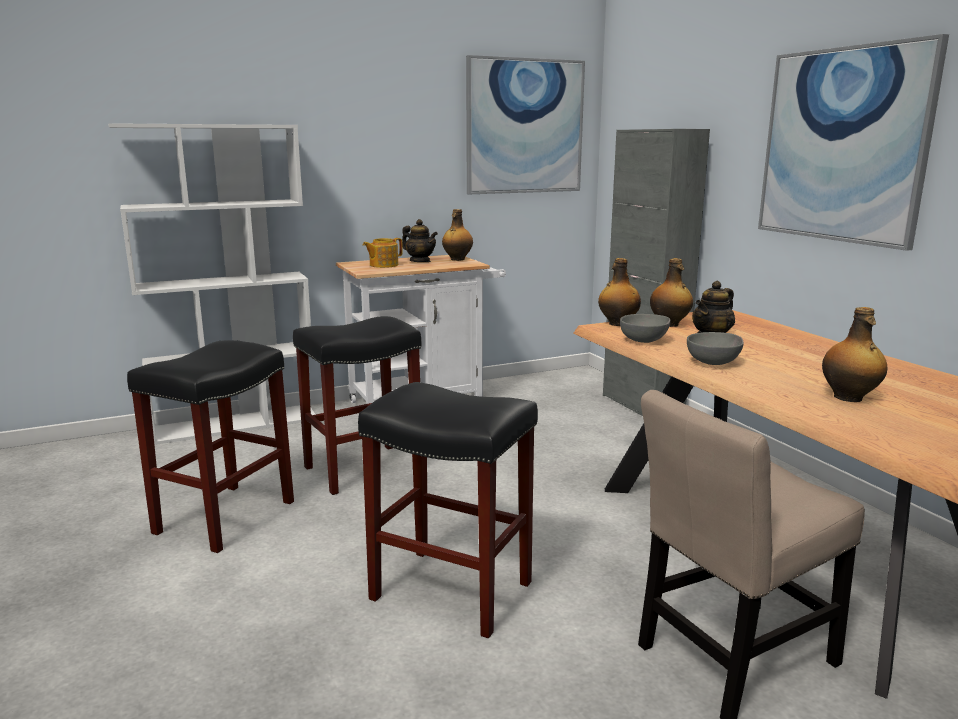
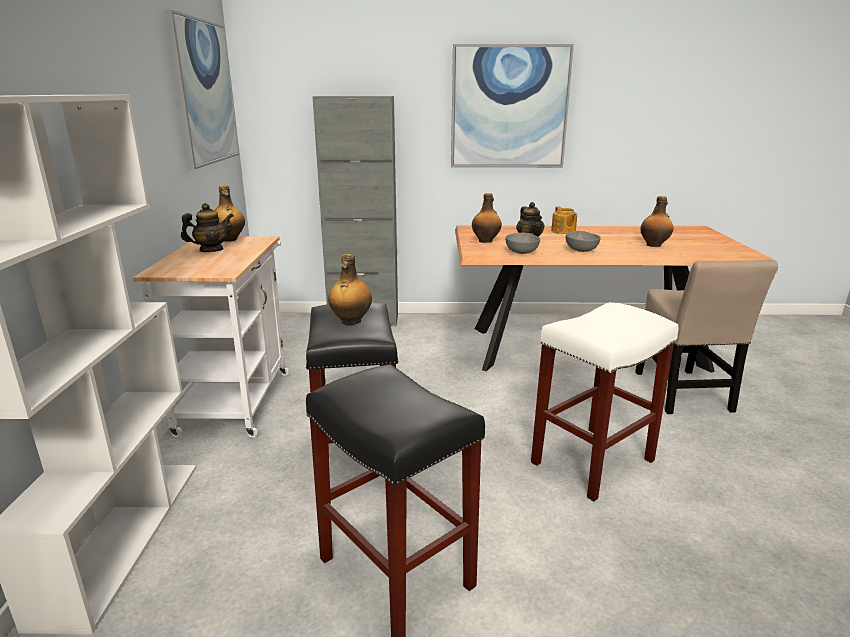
camera: 65 degrees left, 5 degrees up
(383, 265) = (201, 263): teapot -> teapot (563, 231)
(454, 590) = (593, 460): black stool -> white stool
(617, 324) = (471, 249): bottle -> bottle (350, 321)

